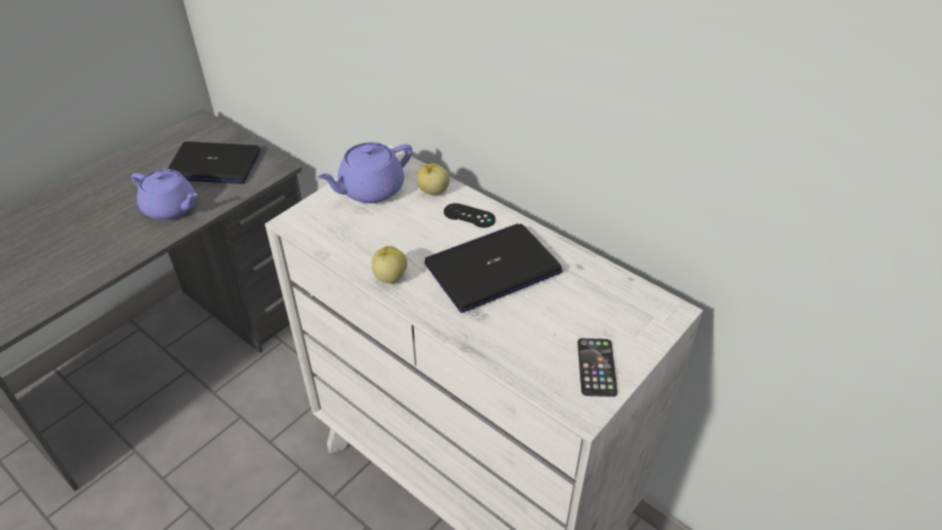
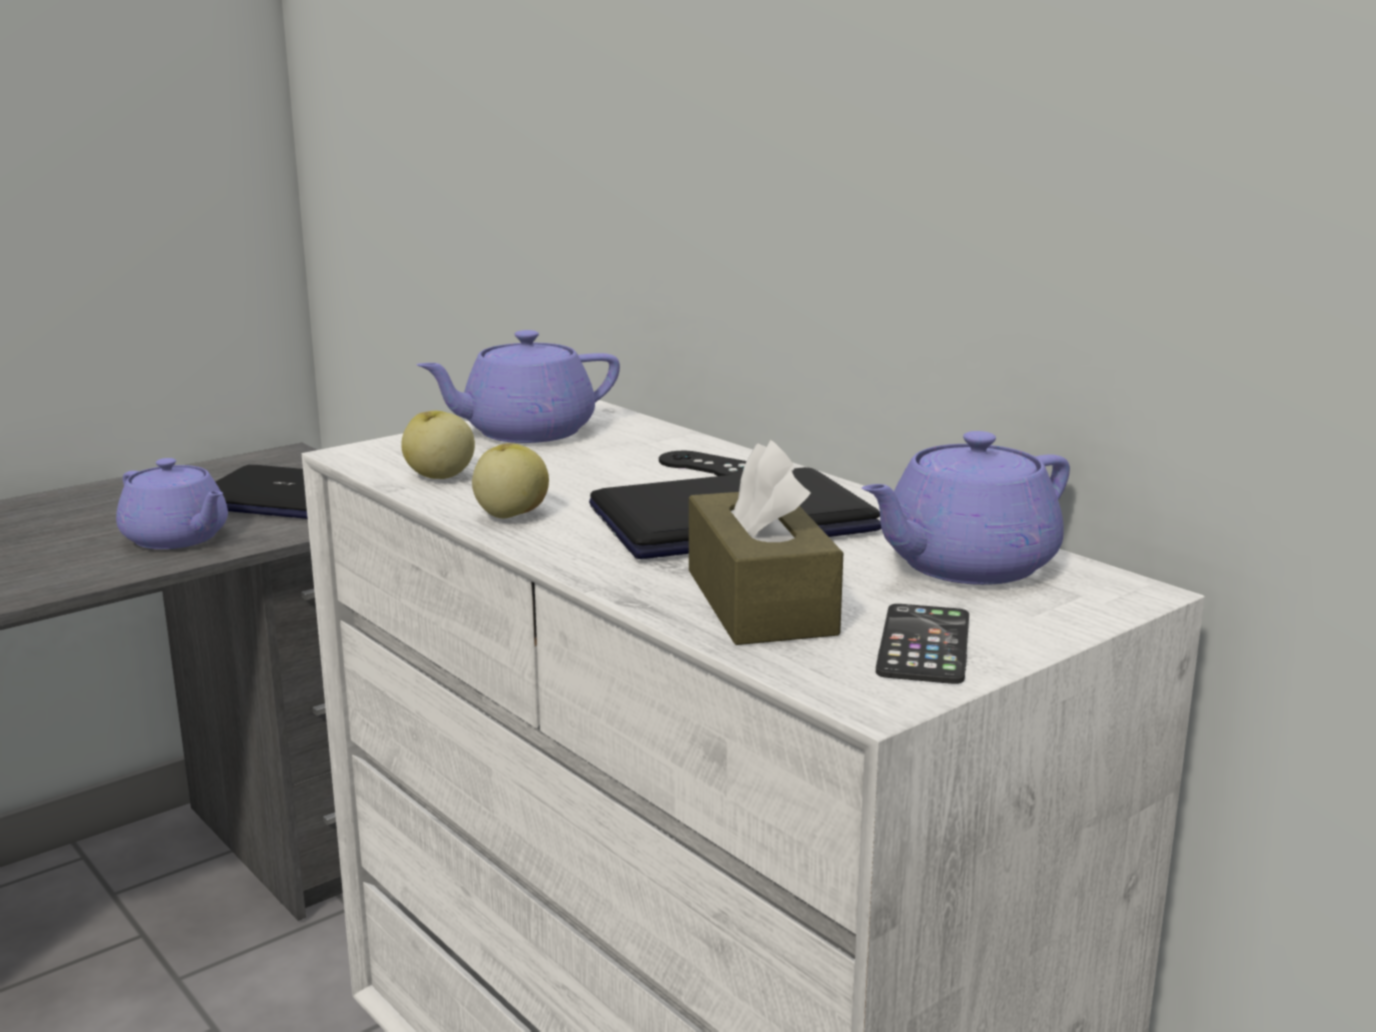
camera: 10 degrees right, 25 degrees down
(433, 191) = (649, 440): apple -> apple (439, 477)
(522, 341) = (760, 602): none -> brown tissue box
(602, 297) = (965, 565): none -> purple teapot

